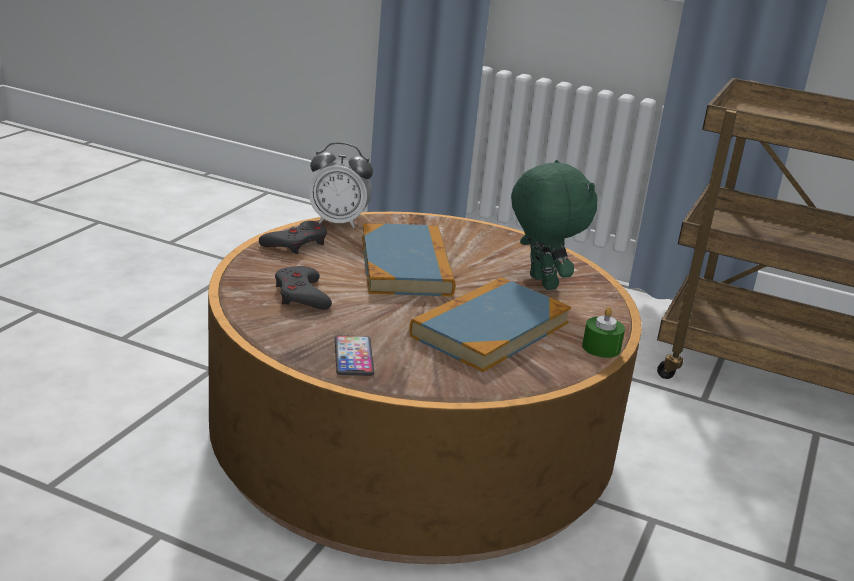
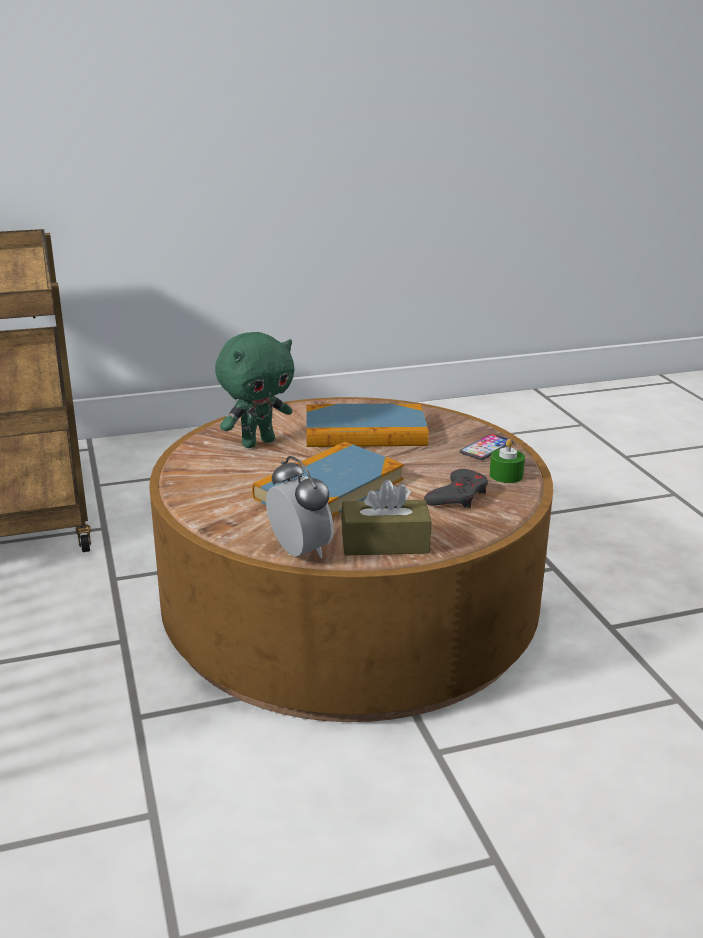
camera: 130 degrees left, 0 degrees up
(296, 243) = (385, 543): grey game controller -> brown tissue box
(540, 282) = (257, 442): green plush toy -> green plush toy turned 150 degrees counterclockwise
(601, 348) = (321, 403): green candle -> green candle (506, 475)

